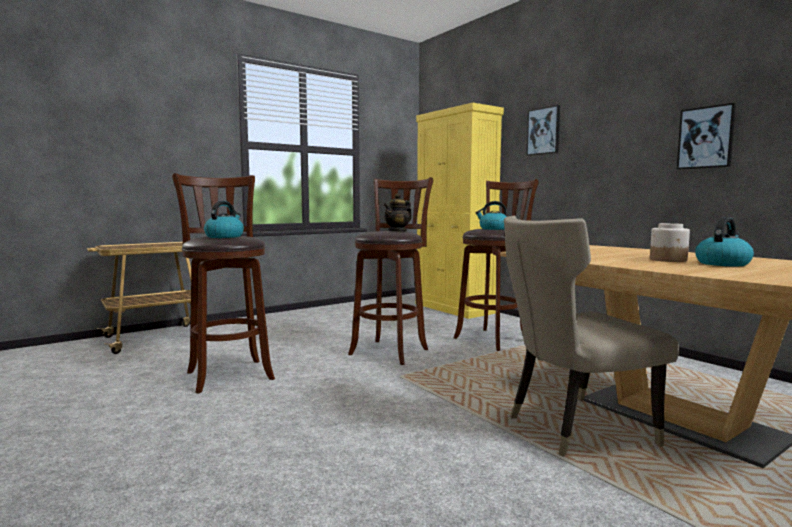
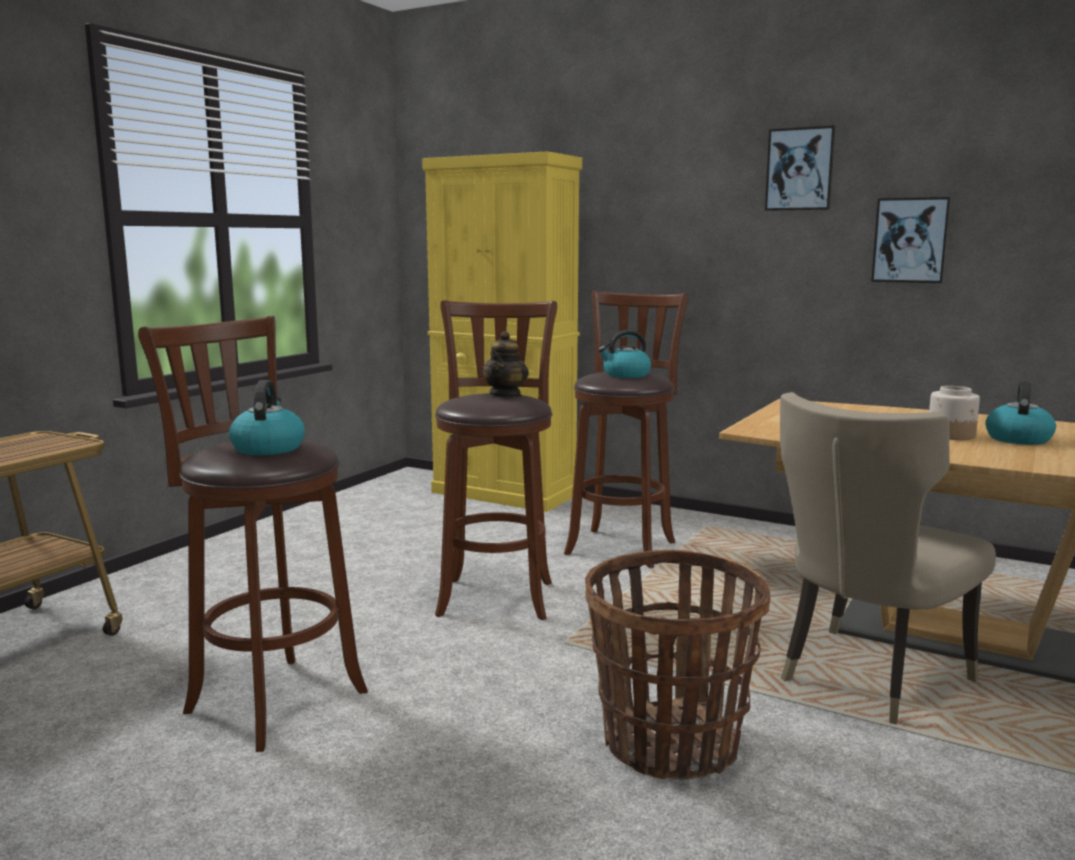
camera: 25 degrees left, 5 degrees up
(397, 434) = (670, 744): none -> basket
(543, 131) = (656, 204): picture -> picture (800, 169)

